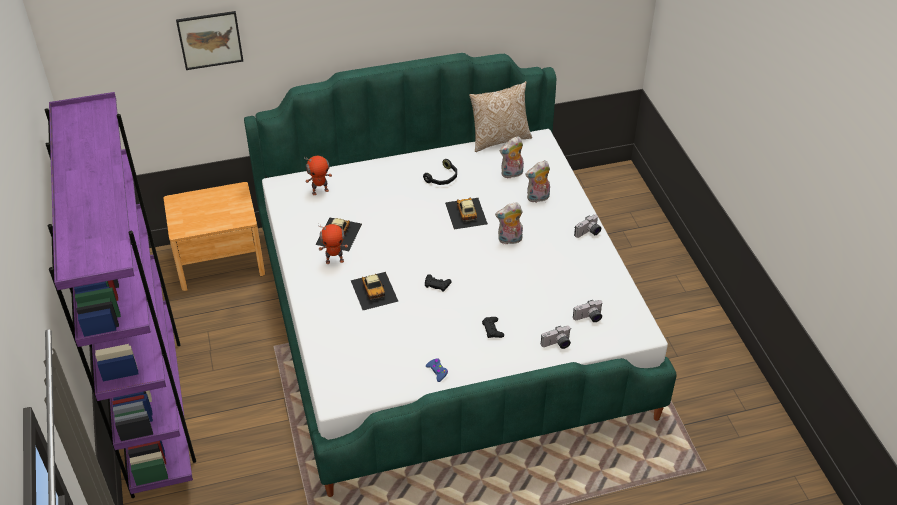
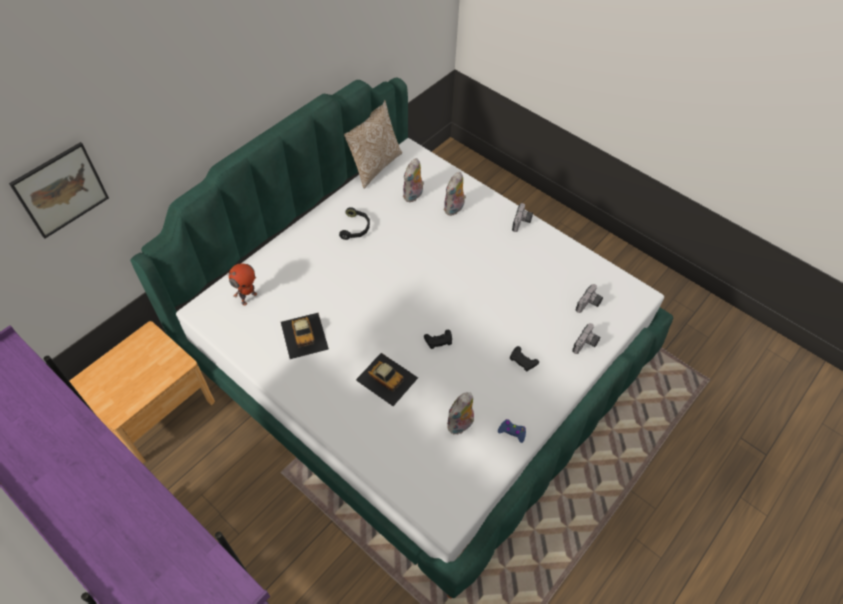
camera: 35 degrees left, 10 degrees up
(334, 260) = (323, 366): toy robot -> none
(466, 213) = (405, 254): toy car -> none
(509, 240) = (464, 262): plush toy -> plush toy (460, 425)

